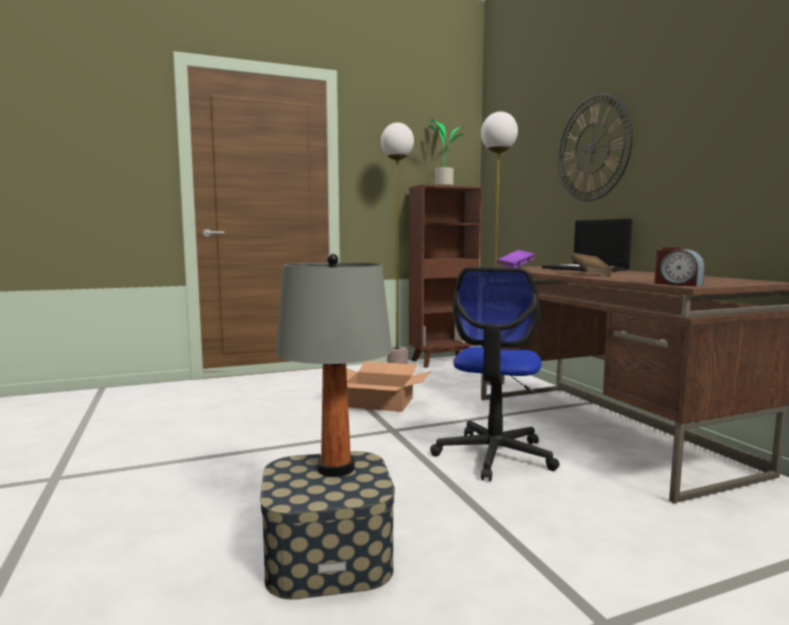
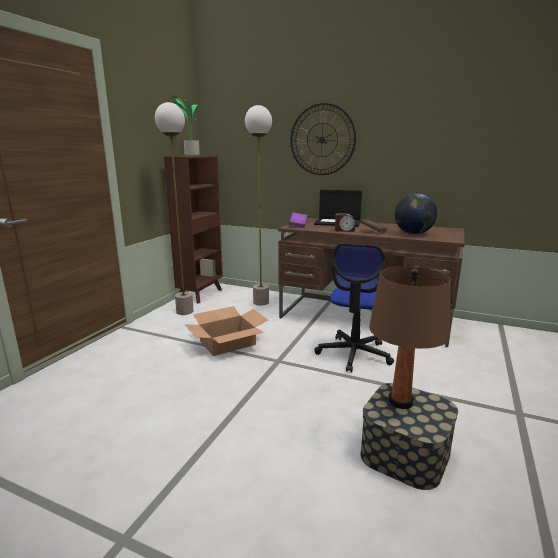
camera: 45 degrees left, 10 degrees up
(335, 468) = (400, 401): grey table lamp -> brown table lamp
(494, 456) = (354, 354): office chair -> office chair turned 45 degrees clockwise
(652, 279) = (413, 233): none -> globe
(677, 284) = (445, 239): alarm clock -> alarm clock (344, 230)

